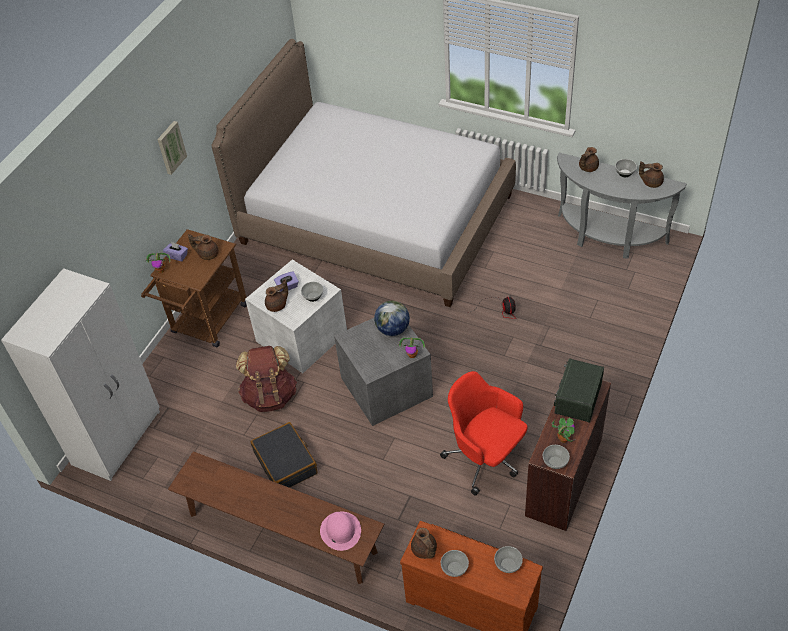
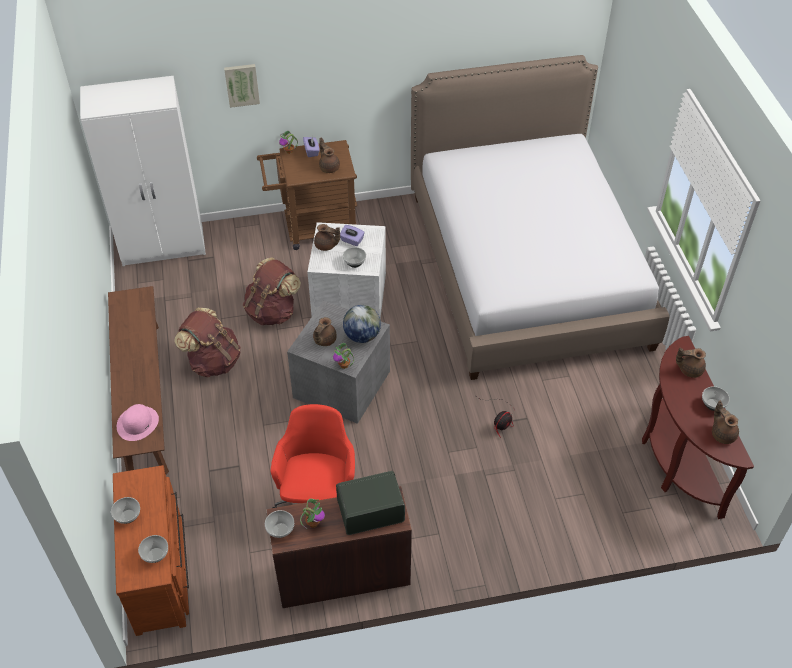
camera: 50 degrees right, 0 degrees up
(170, 147) = (358, 57): picture -> picture (242, 84)
(286, 462) = (213, 361): black suitcase -> brown backpack
(424, 550) = (133, 484): brown teapot -> brown teapot (324, 340)
(608, 238) = (676, 460): grey console table -> brown console table

